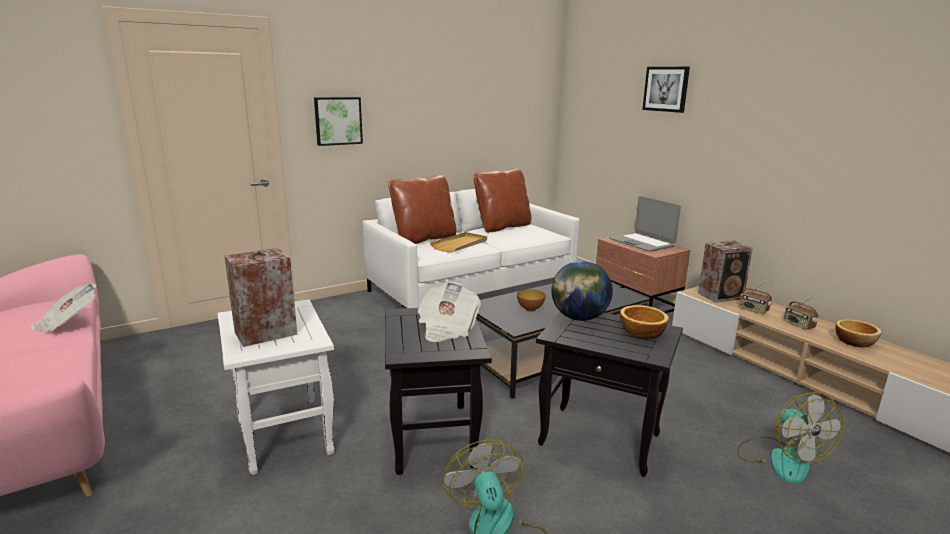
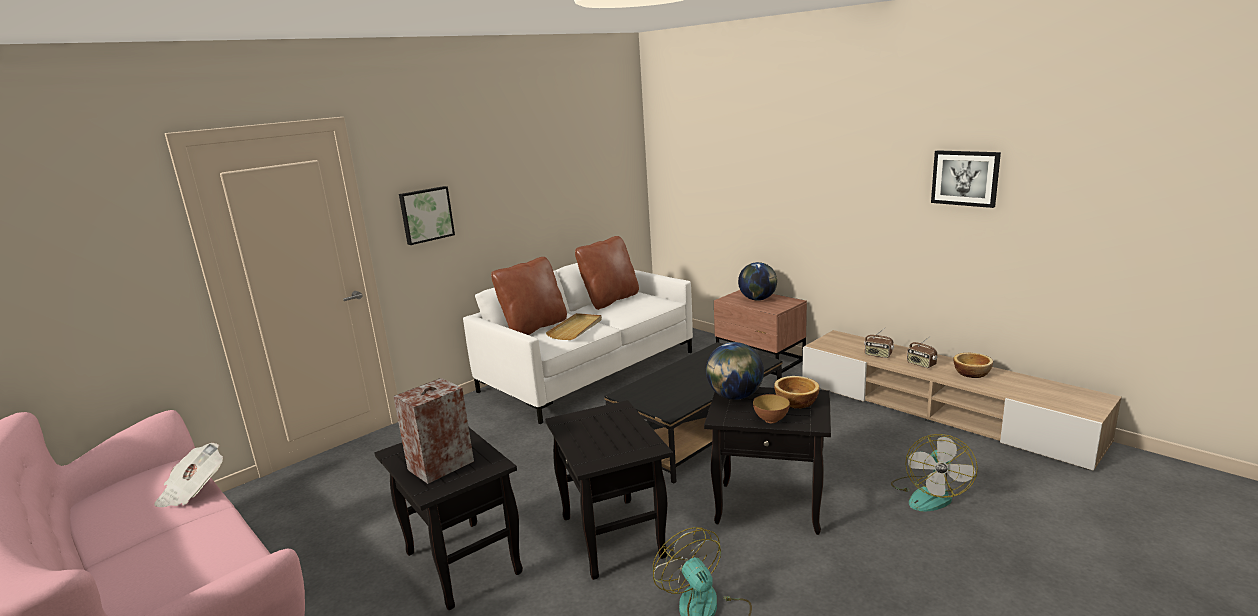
camera: 10 degrees left, 0 degrees up
(283, 433) = (460, 563): white side table -> black side table
(447, 328) = (617, 429): newspaper -> none
(530, 309) = (674, 391): bowl -> bowl (771, 420)
(641, 243) = (758, 299): laptop -> globe
(666, 89) = (761, 142): picture -> picture (965, 178)
(721, 296) = (845, 344): speaker -> none
(780, 459) = (929, 494): fan -> fan turned 45 degrees clockwise

